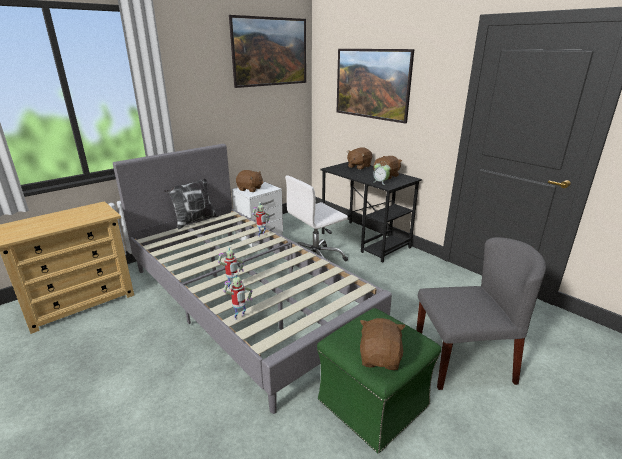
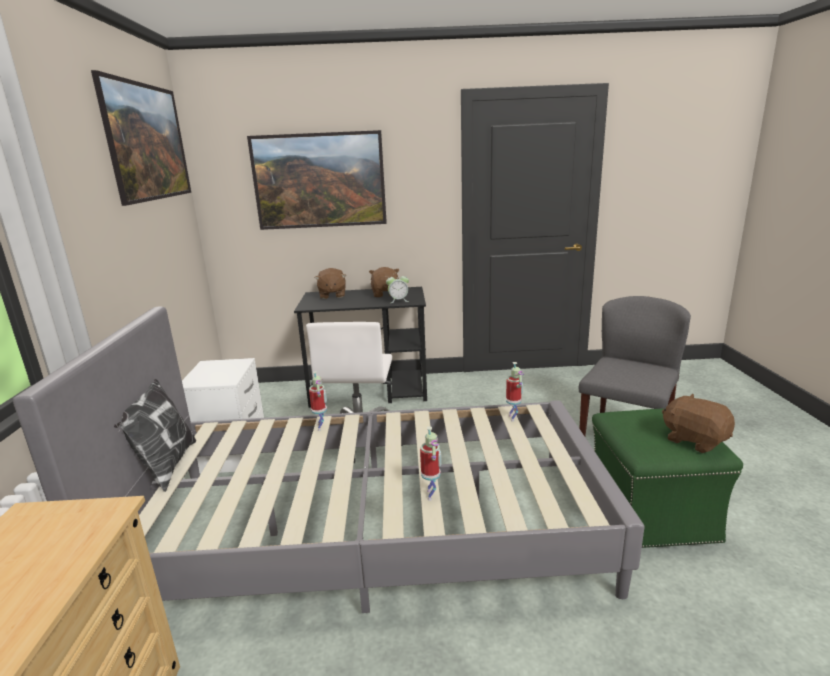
camera: 50 degrees left, 5 degrees down
(240, 318) = (517, 513): toy robot -> toy robot (513, 418)
(250, 189) = (209, 376): brown plush toy -> none

